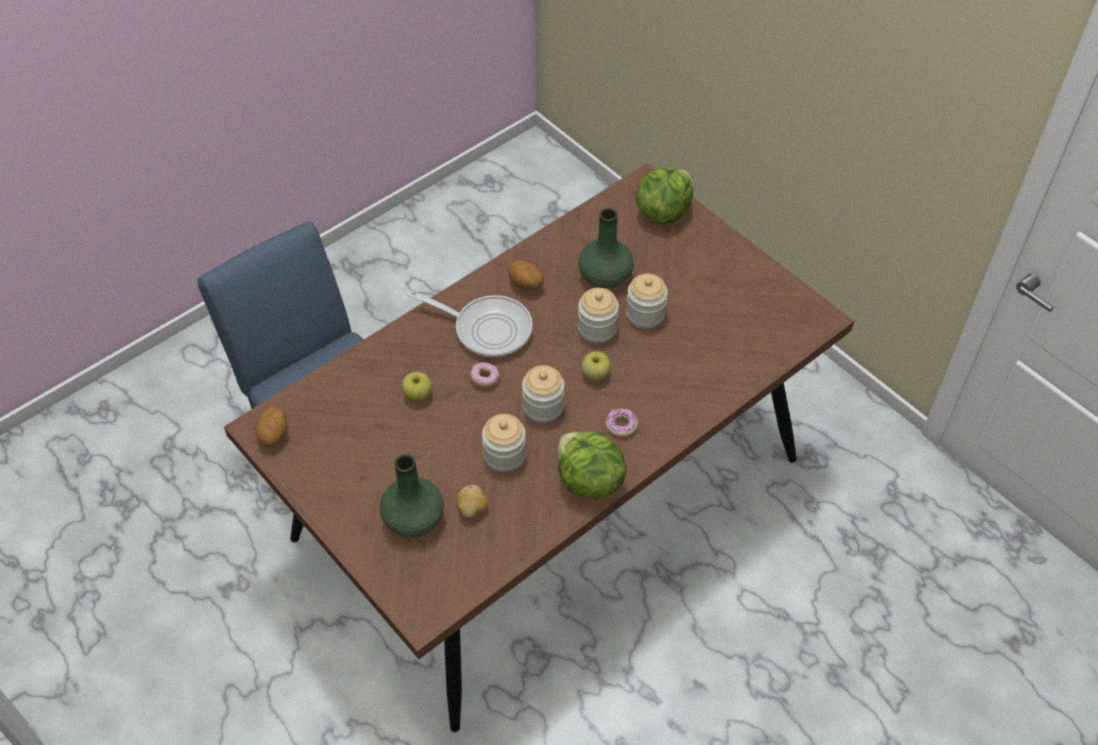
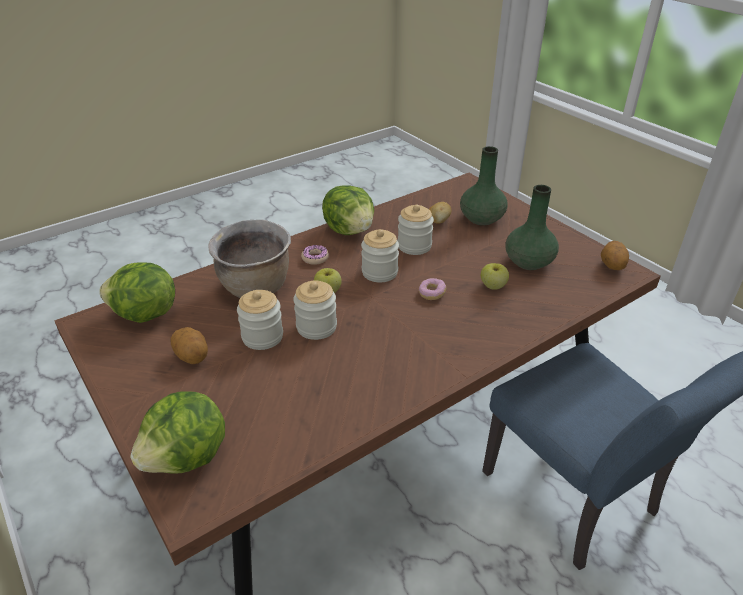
camera: 175 degrees left, 15 degrees down
(487, 328) = (431, 334): frying pan -> none
(525, 285) = (387, 374): potato -> potato (192, 357)
(606, 276) = (292, 378): green vase -> green vase (528, 262)
(673, 374) = (256, 288): none -> brown cooking pot
(770, 331) = (145, 315): none -> lettuce

